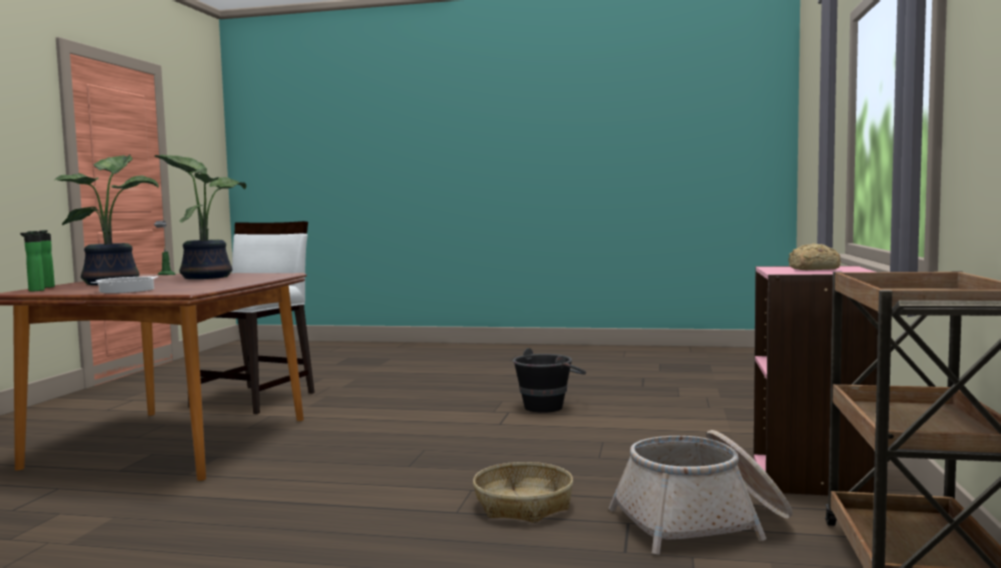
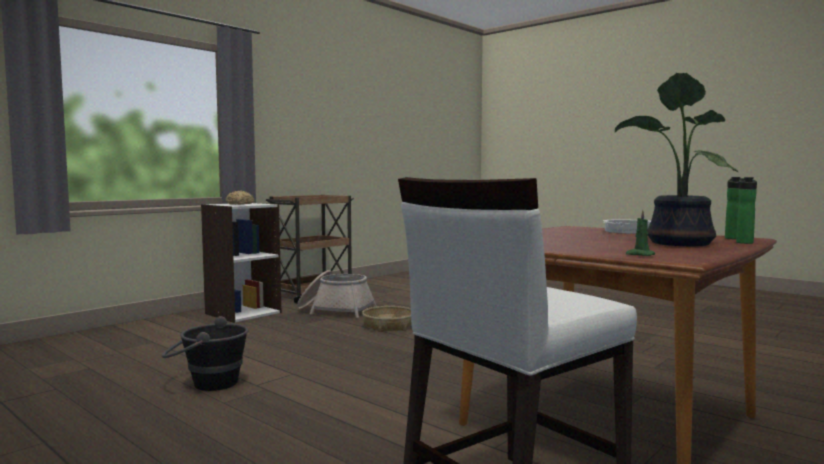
camera: 150 degrees left, 0 degrees up
(206, 277) = (571, 243): potted plant -> none
(813, 476) = (242, 313): pink bookcase -> white bookcase

